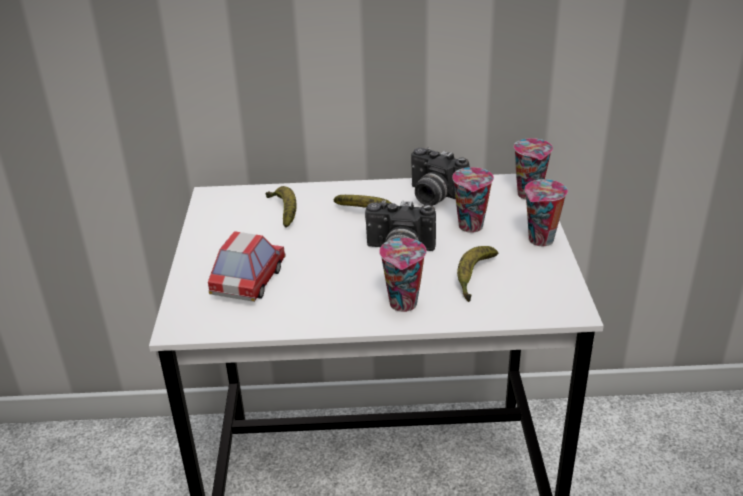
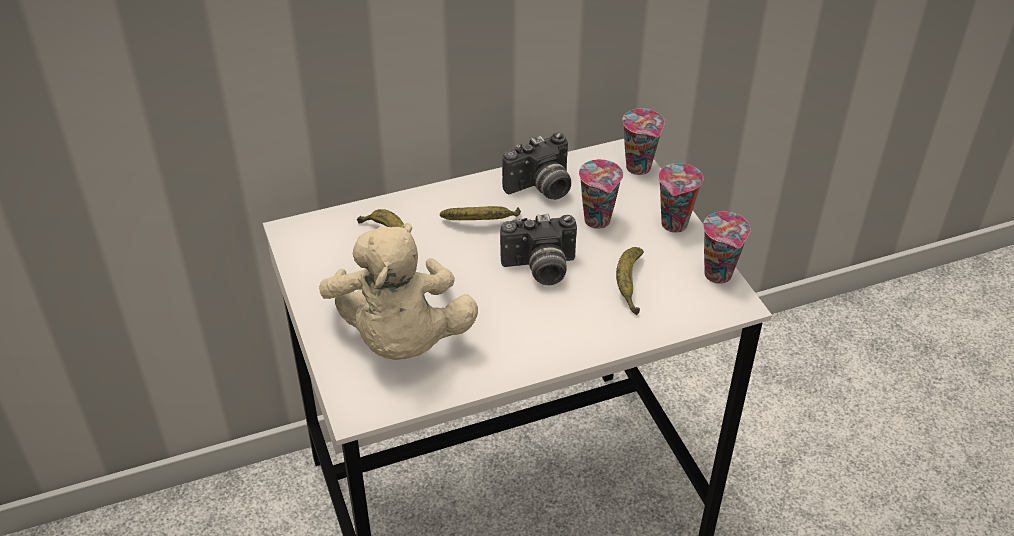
camera: 20 degrees left, 10 degrees up
(249, 282) = (400, 338): toy car -> beige plush toy
(404, 304) = (575, 332): cup -> cup (719, 275)
(433, 197) = (541, 189): camera -> camera turned 45 degrees counterclockwise

